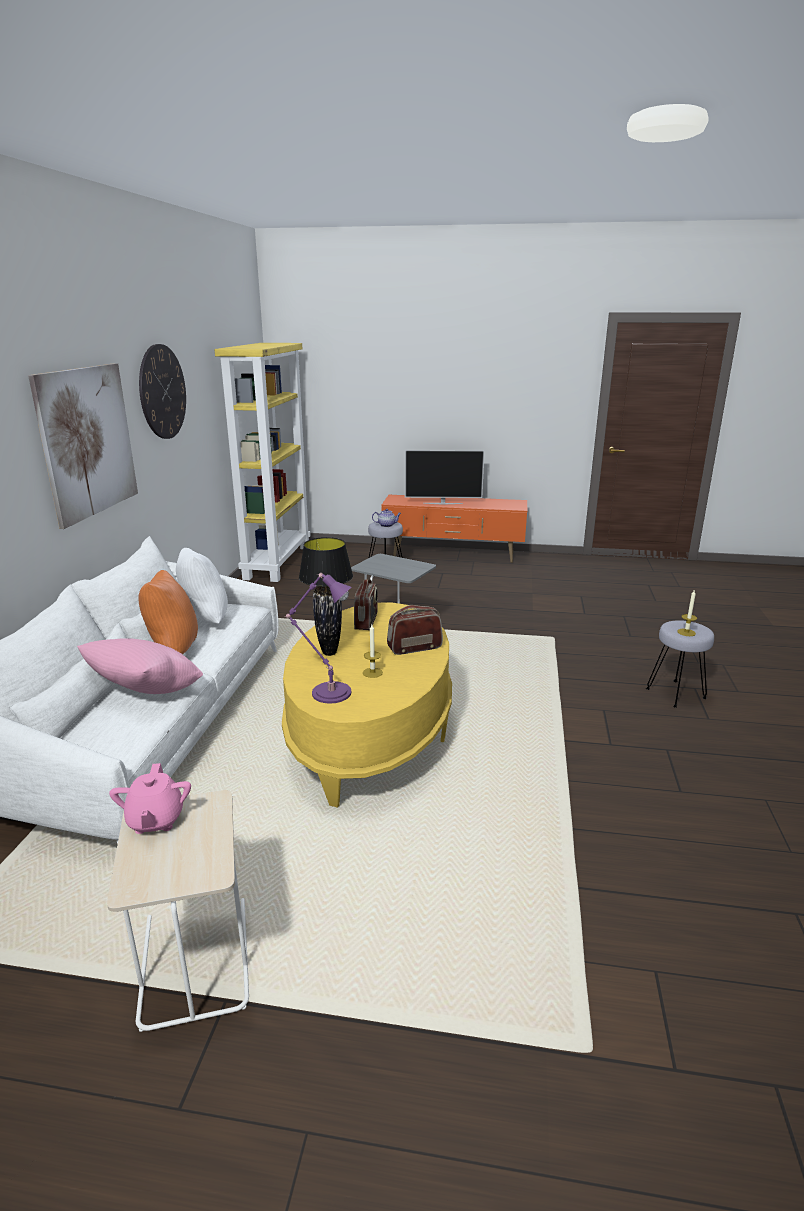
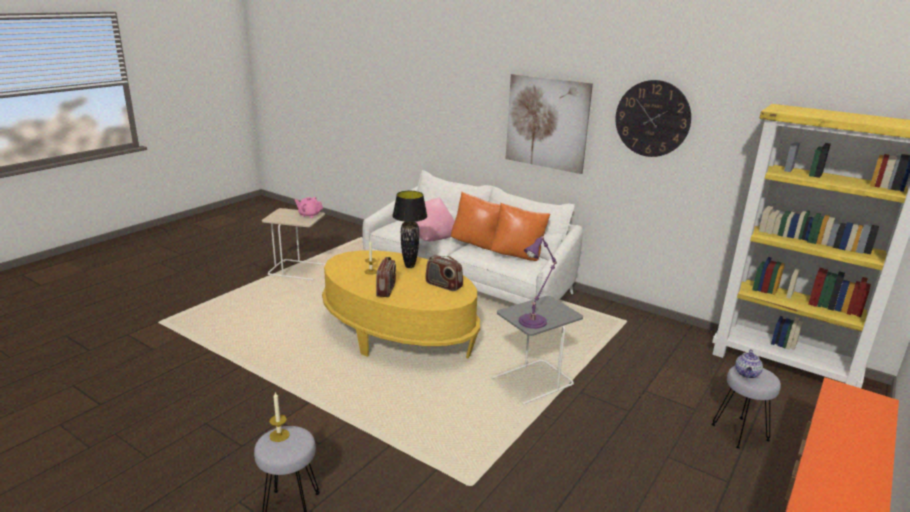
camera: 115 degrees right, 0 degrees up
(204, 619) = (518, 256): white pillow -> orange pillow
(328, 692) = (364, 258): purple table lamp -> purple table lamp (534, 320)
(443, 503) = (836, 433): television -> none

